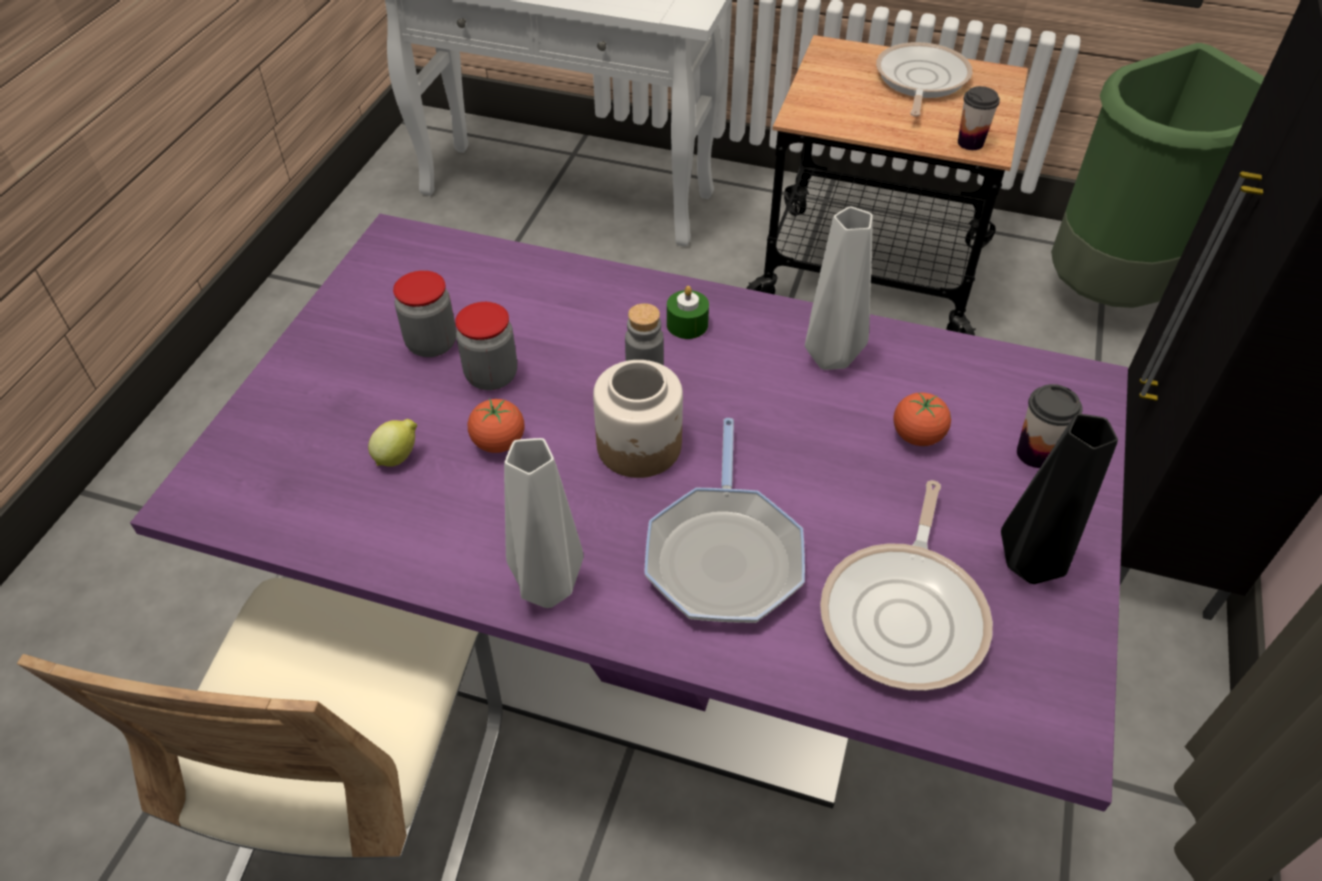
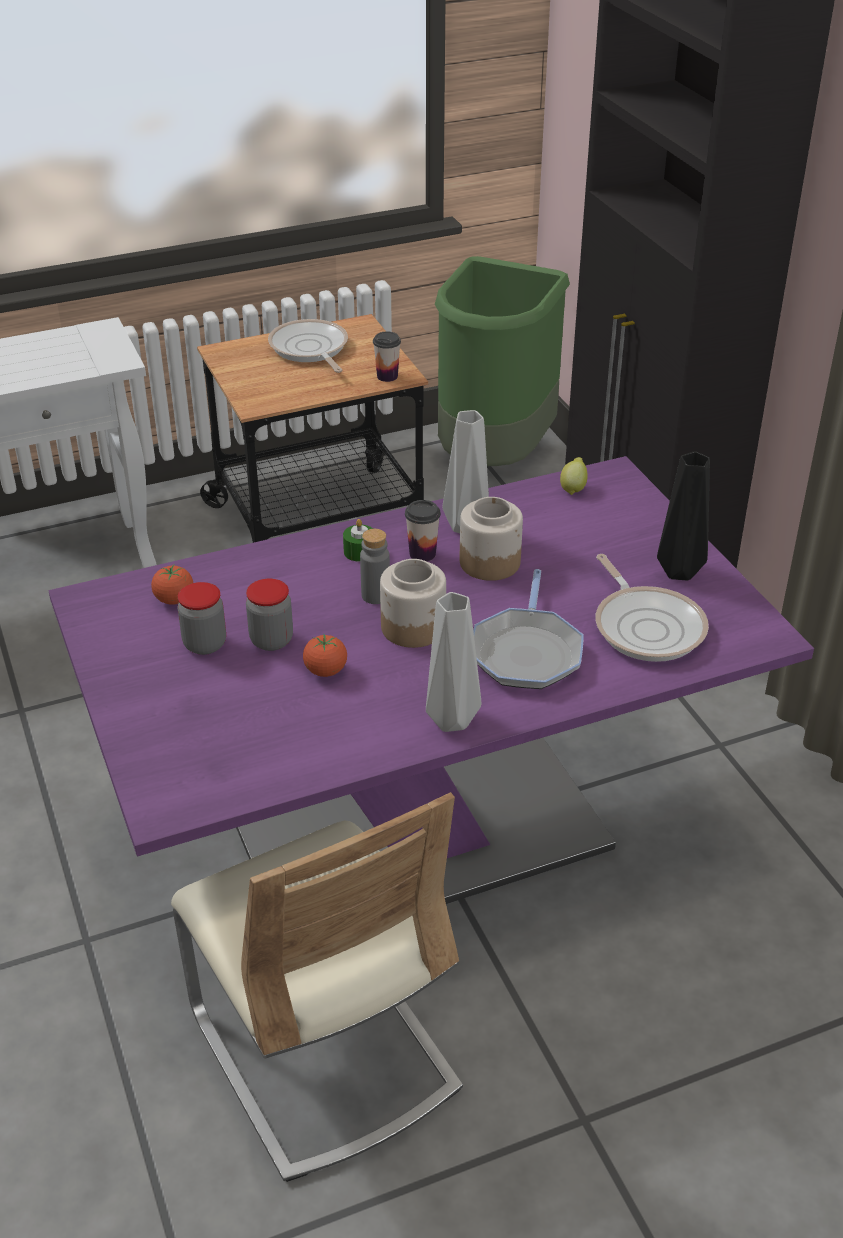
camera: 40 degrees left, 10 degrees down
(398, 457) = (271, 712): lemon -> lemon (573, 488)
(724, 554) = (526, 652): frying pan -> frying pan turned 45 degrees clockwise
(809, 414) = (489, 562): none -> jar
(917, 436) = (559, 543): tomato -> tomato (174, 600)
(1035, 453) = (626, 520): cup -> cup (422, 554)

